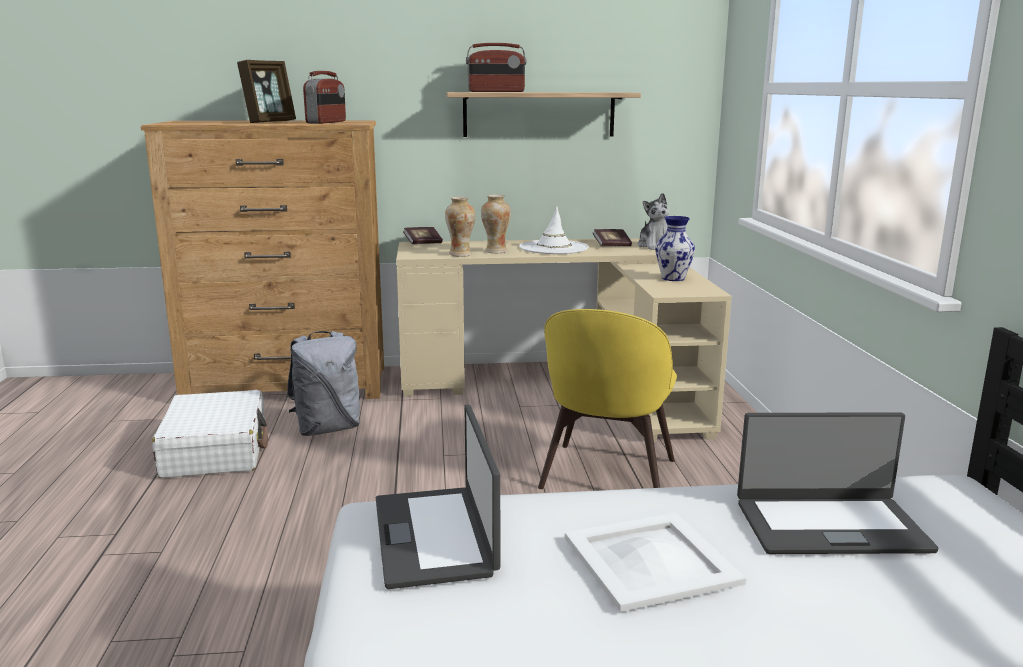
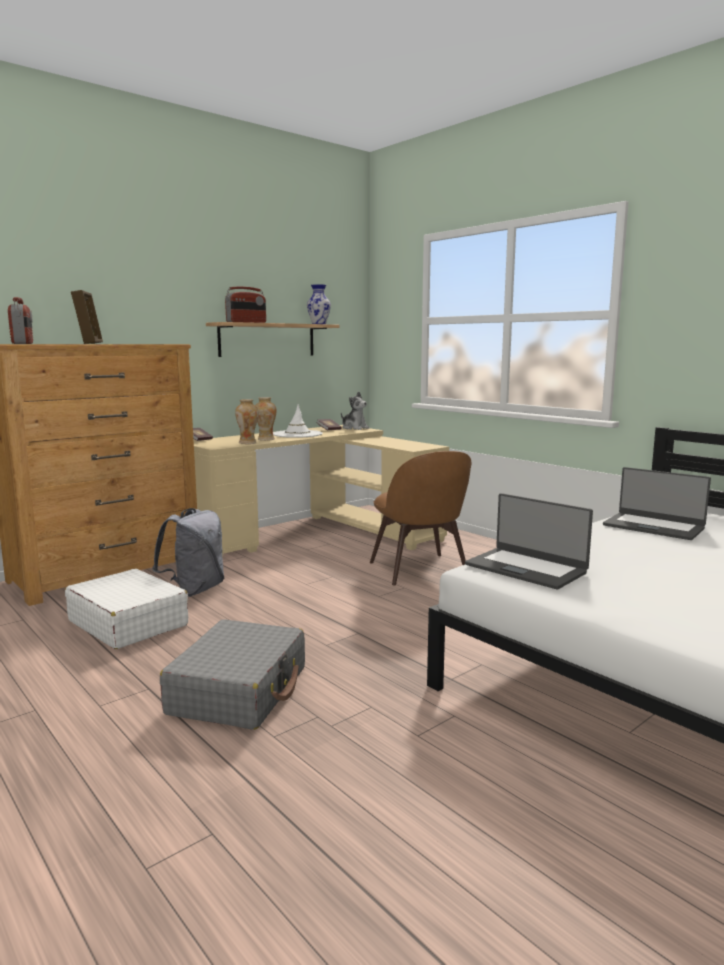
camera: 35 degrees left, 5 degrees down
(172, 570) = (239, 690): none -> grey suitcase
(327, 122) = (142, 343): radio -> radio (23, 343)
(607, 477) = (420, 570): yellow chair -> brown chair
(652, 560) = (627, 552): white tray -> none
(673, 278) = (398, 443): vase -> vase (319, 324)
(830, 525) = (653, 526): laptop -> laptop turned 75 degrees clockwise

